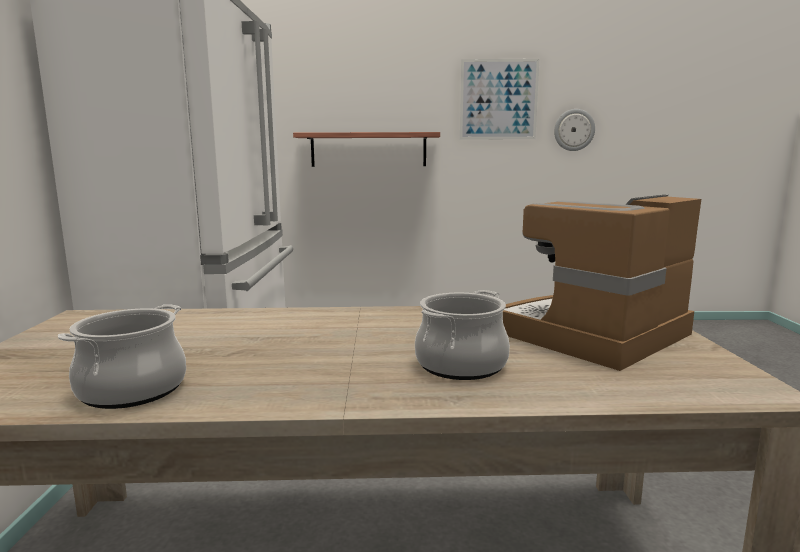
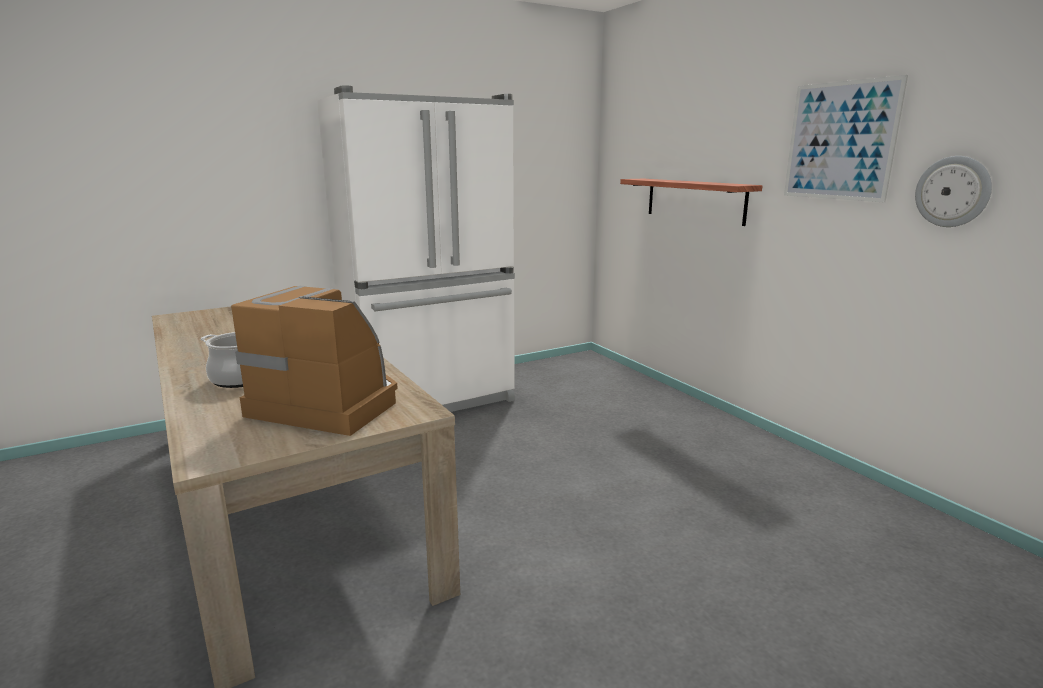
camera: 60 degrees right, 5 degrees up
(132, 390) = (191, 335): cooking pot -> none

